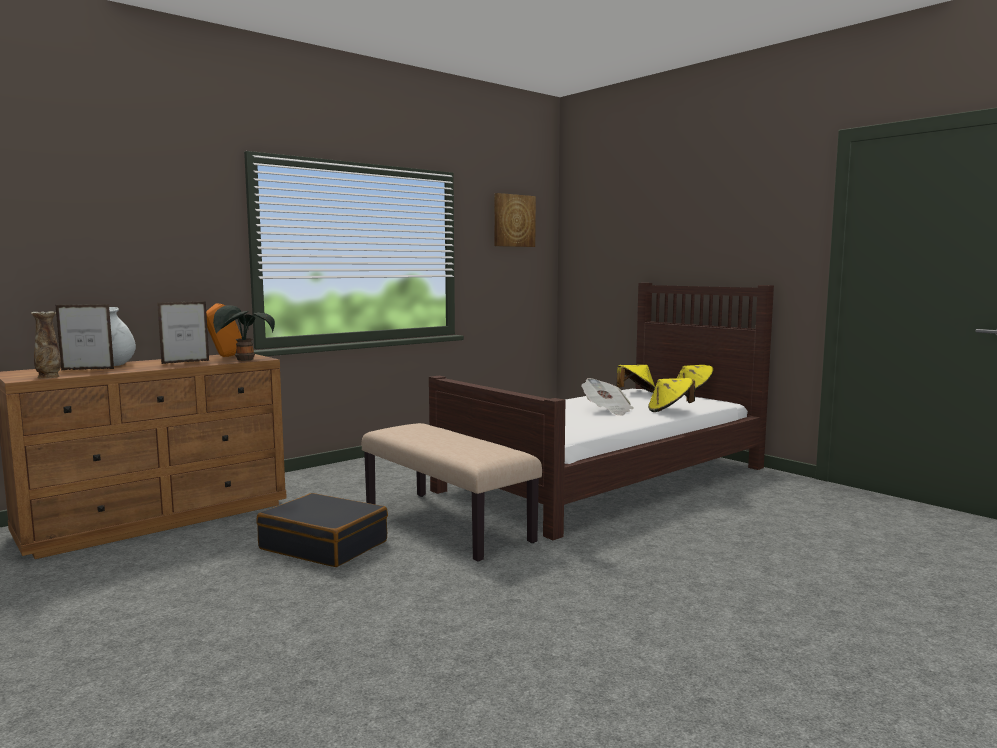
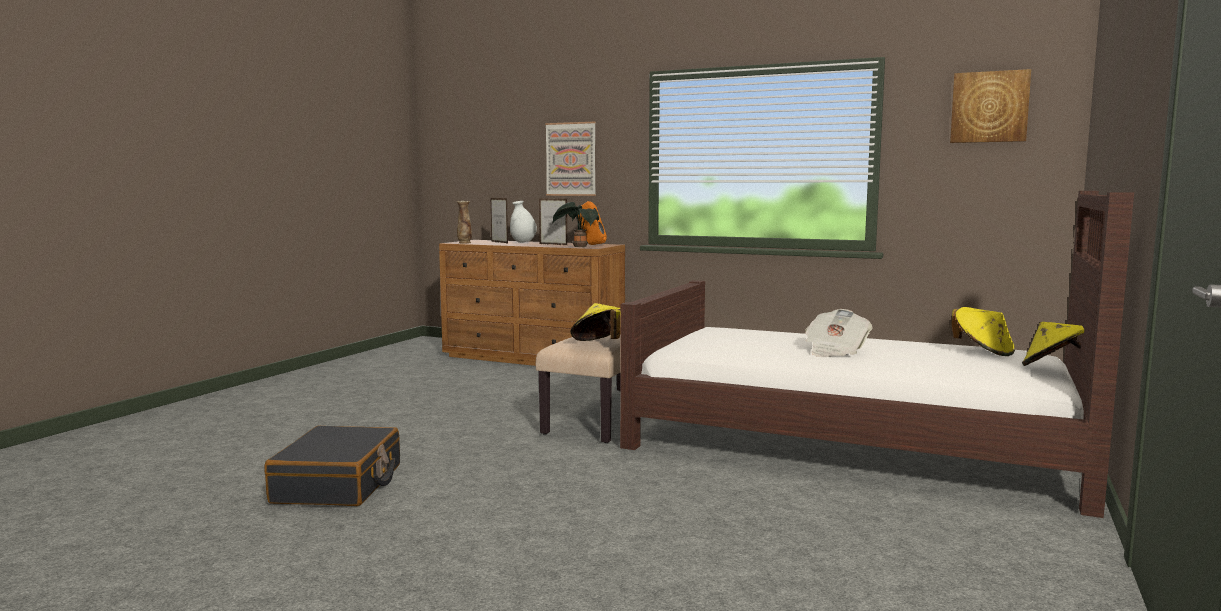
camera: 65 degrees right, 0 degrees up
(141, 249) = (571, 159): none -> picture
(324, 545) = (530, 395): black suitcase -> black suitcase (339, 484)
(670, 410) = (896, 368): yellow hat -> yellow hat (601, 344)

